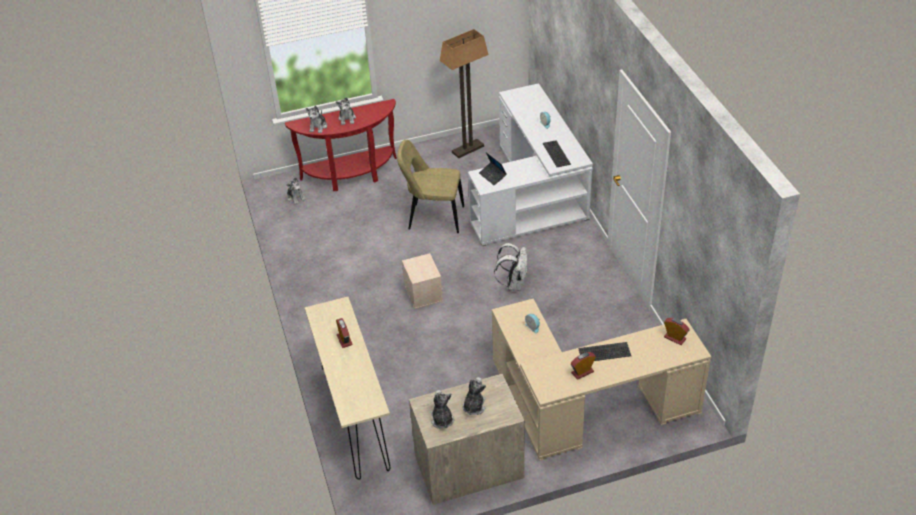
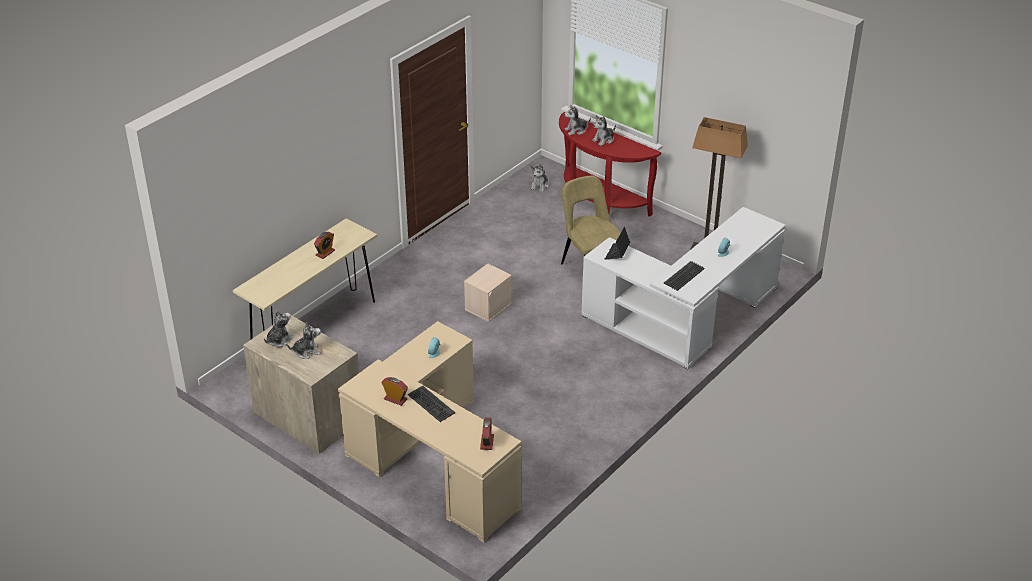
camera: 55 degrees right, 5 degrees down
(514, 284) = (549, 355): white backpack -> none

